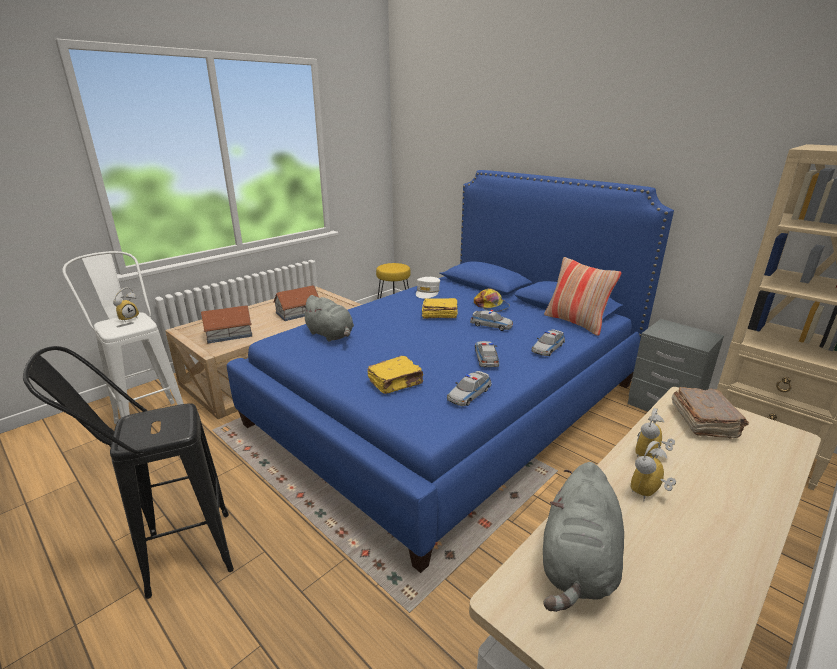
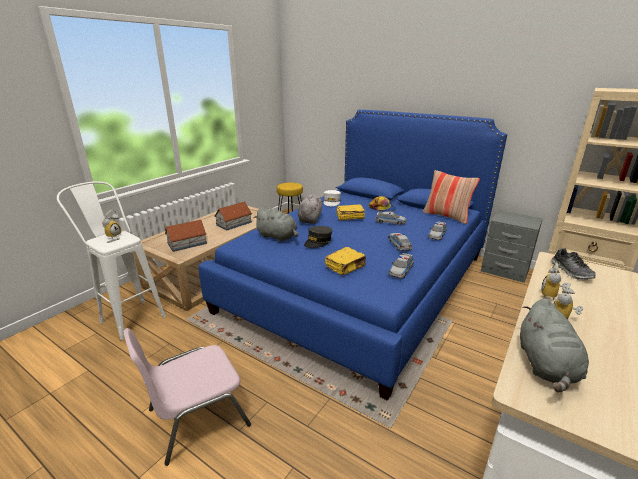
camera: 10 degrees left, 0 degrees up
(172, 558) = (196, 417): black stool -> pink chair
(378, 345) = (318, 242): none -> grey cap
(386, 313) = (310, 219): none -> grey plush toy
(703, 422) = (570, 272): brown book -> shoe

